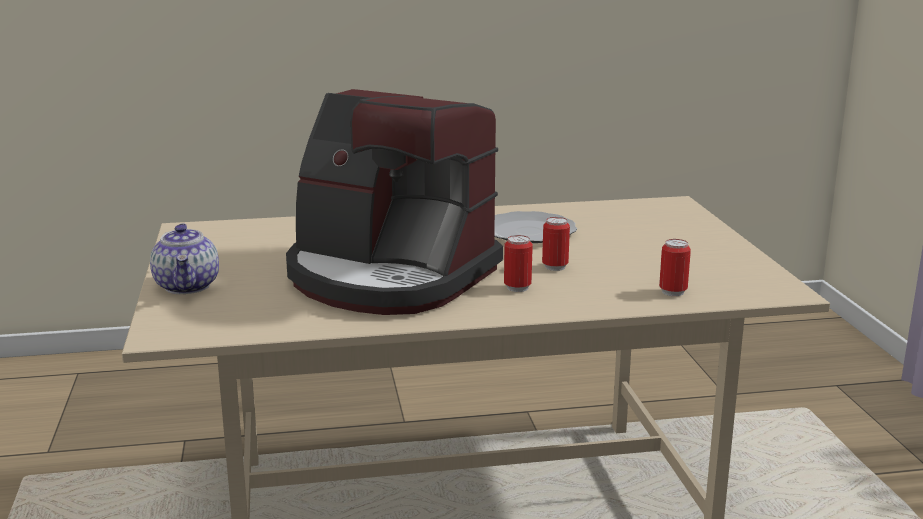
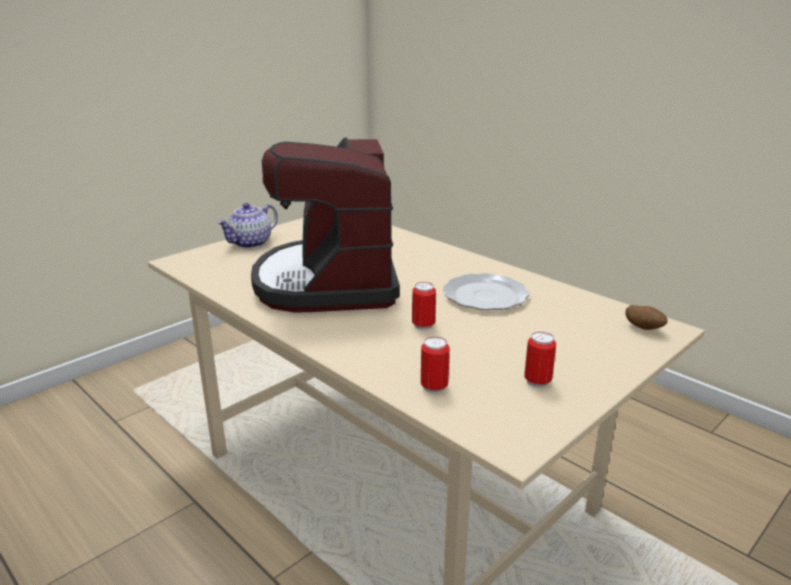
camera: 55 degrees right, 5 degrees up
(517, 288) = (361, 325): can -> can (537, 382)
(665, 208) = (643, 328): none -> potato

